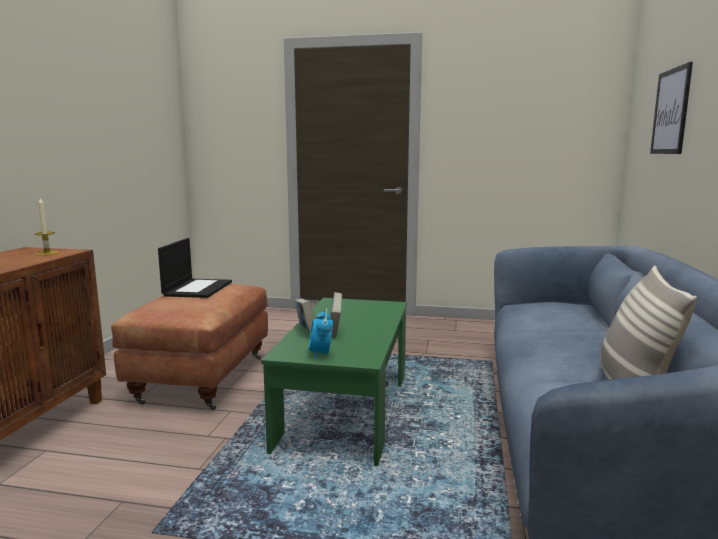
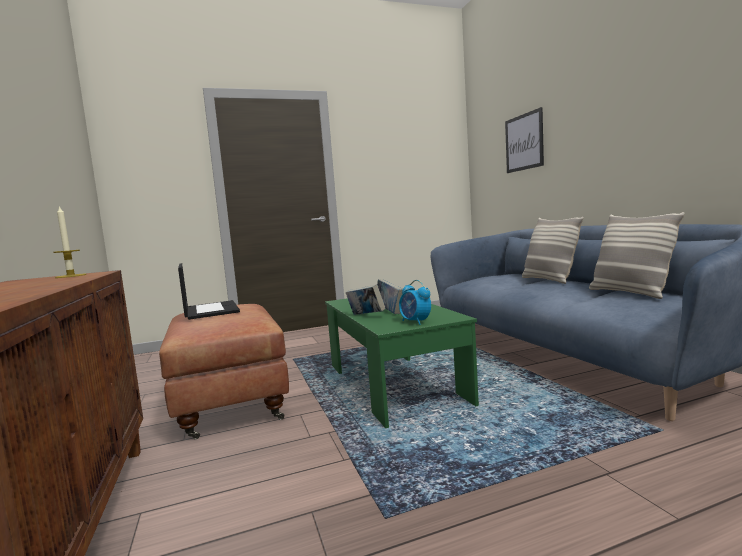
camera: 30 degrees left, 5 degrees down
(599, 333) = (549, 280): none -> pillow

